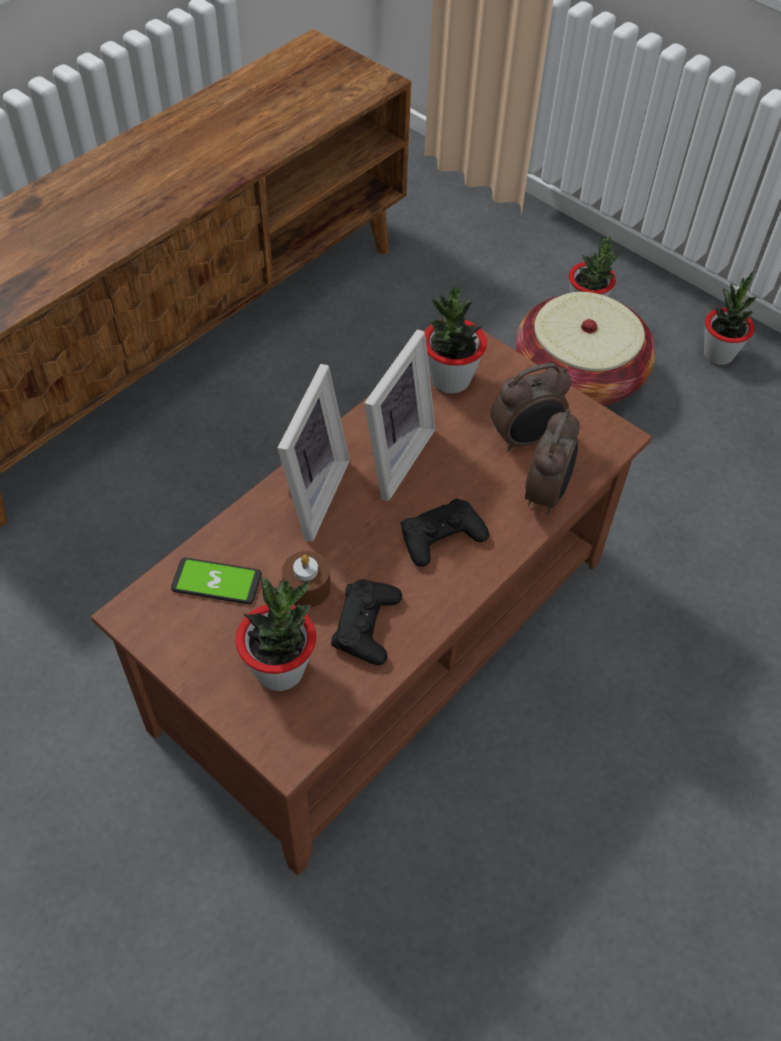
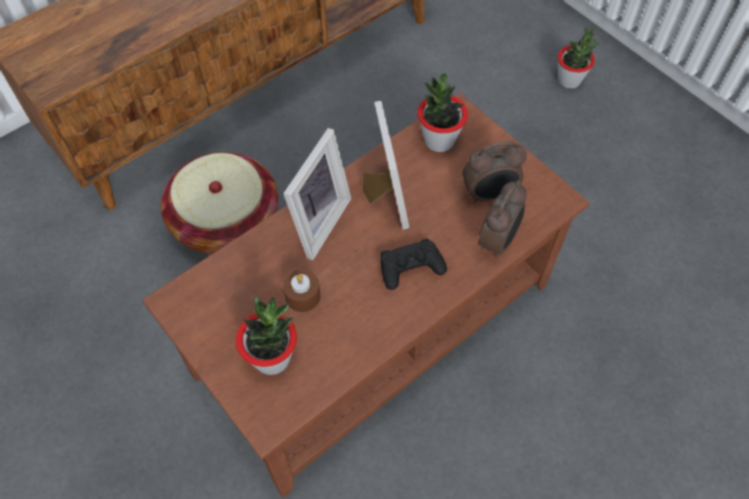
camera: 10 degrees right, 5 degrees up
(216, 582) = (237, 284): phone -> none
(366, 625) = (342, 331): black game controller -> none
(390, 456) = (383, 198): picture frame -> picture frame turned 45 degrees counterclockwise
(578, 377) = (554, 136): basket -> basket (226, 221)
(718, 354) = (668, 127): potted plant -> none

